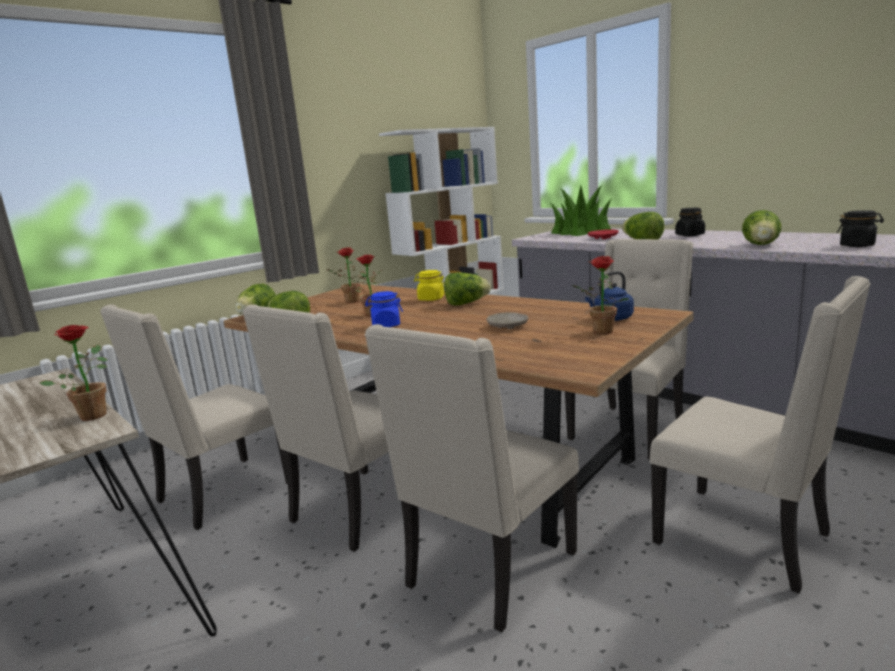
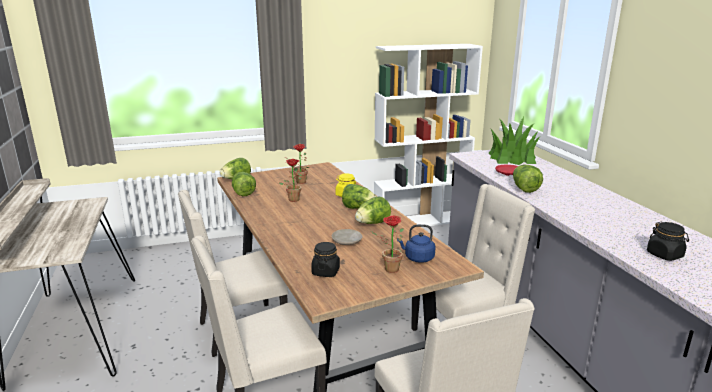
camera: 25 degrees right, 5 degrees up
(94, 414) = (79, 239): potted plant -> none
(222, 494) = (185, 289): beige chair -> none
(386, 325) = (285, 214): blue jar -> none
(689, 235) = (575, 191): black jar -> black jar (325, 272)
(761, 245) = (593, 226): lettuce -> lettuce (372, 223)

